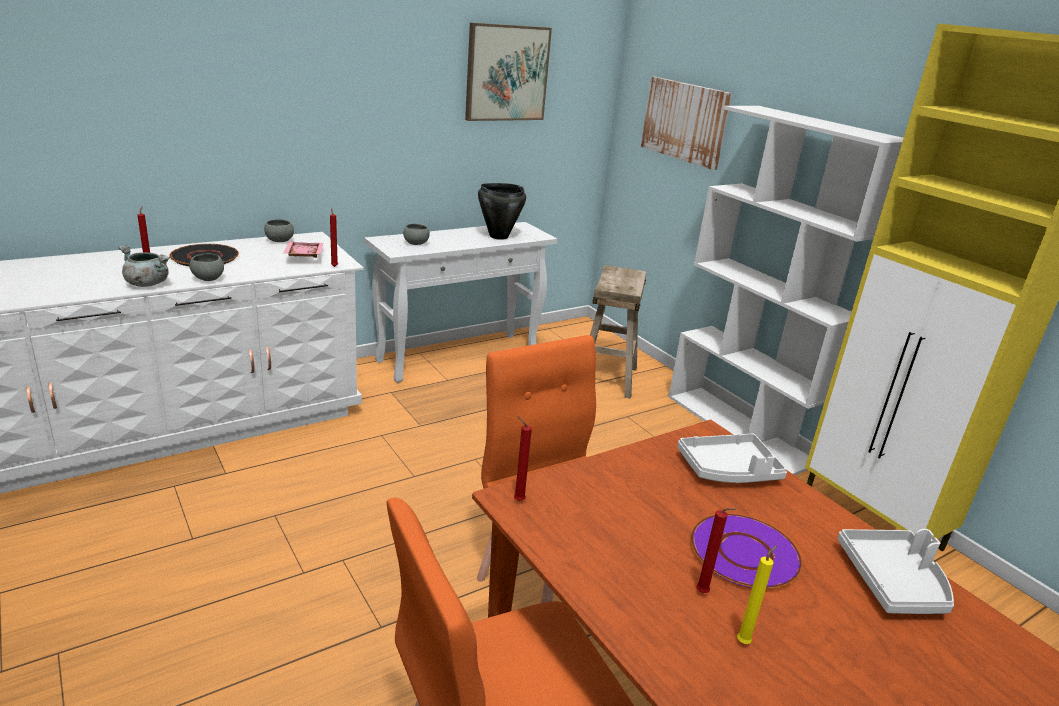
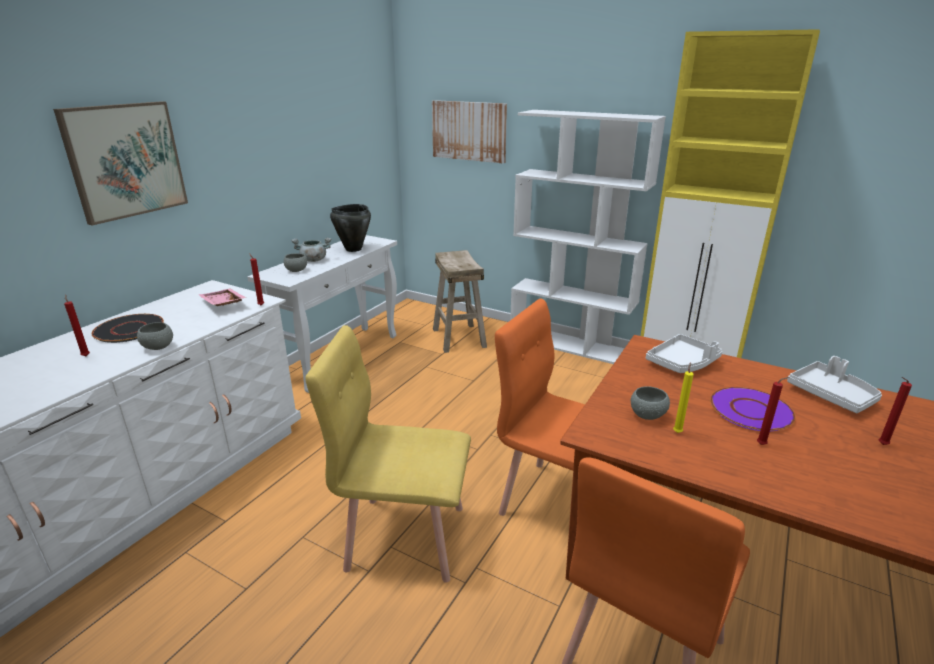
camera: 25 degrees left, 0 degrees up
(146, 284) = (101, 369): grey cooking pot -> grey cooking pot (313, 260)
(280, 241) = (184, 297): grey bowl -> grey bowl (647, 415)
(364, 556) = (405, 536): none -> yellow chair
(506, 73) = (325, 112): picture -> picture (125, 160)
(517, 500) = (595, 432): red candle -> red candle (881, 444)
(744, 641) = (814, 463): yellow candle -> yellow candle (677, 432)

